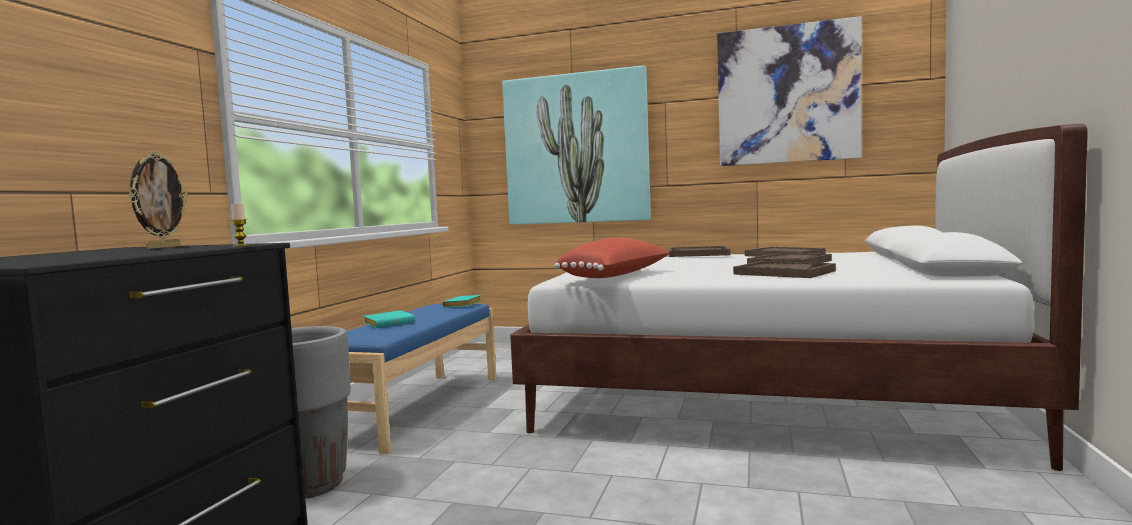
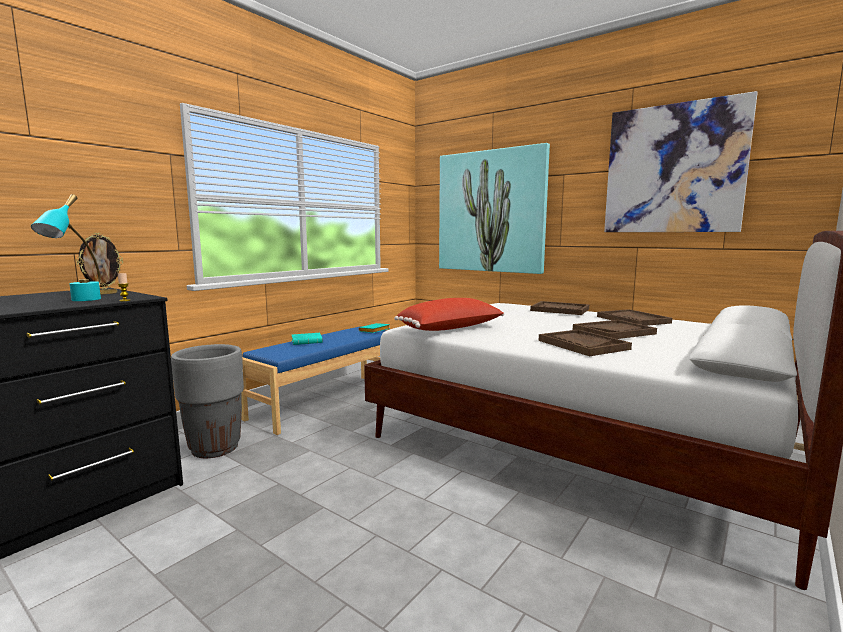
camera: 20 degrees right, 5 degrees up
(163, 250) = (78, 301): none -> turquoise table lamp

